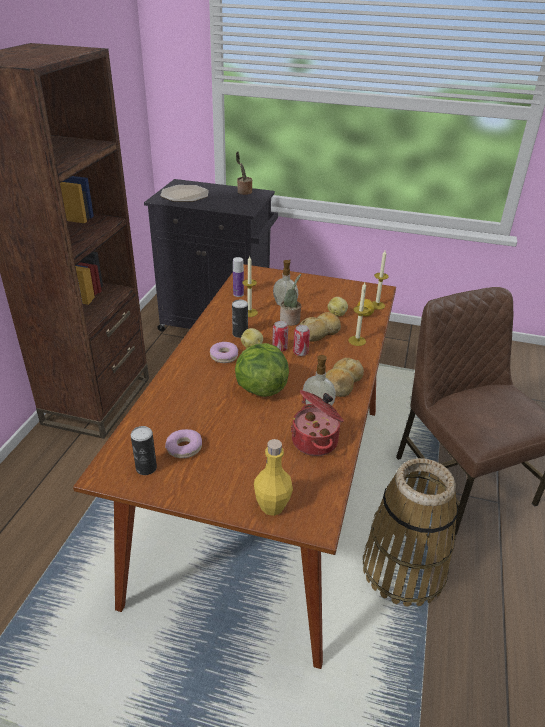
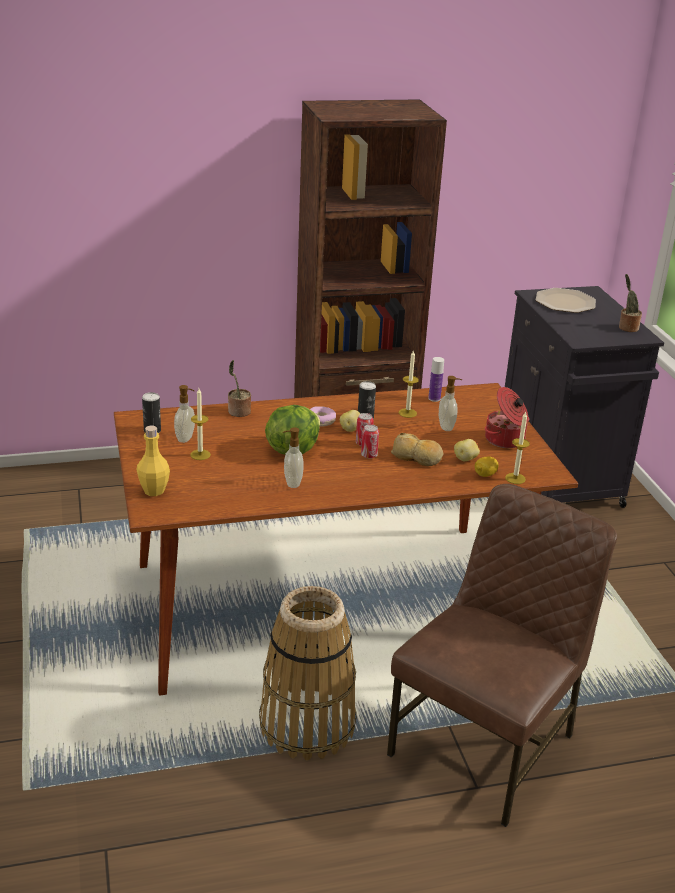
camera: 60 degrees right, 5 degrees down
(184, 448) = (186, 438): donut -> soap dispenser
(290, 321) = (419, 437): potted plant -> potted plant (238, 412)
(316, 441) = (246, 492): cooking pot -> cooking pot (505, 440)
(342, 383) = (342, 487): bread -> none
(357, 341) = (426, 480): candle -> candle (200, 454)

